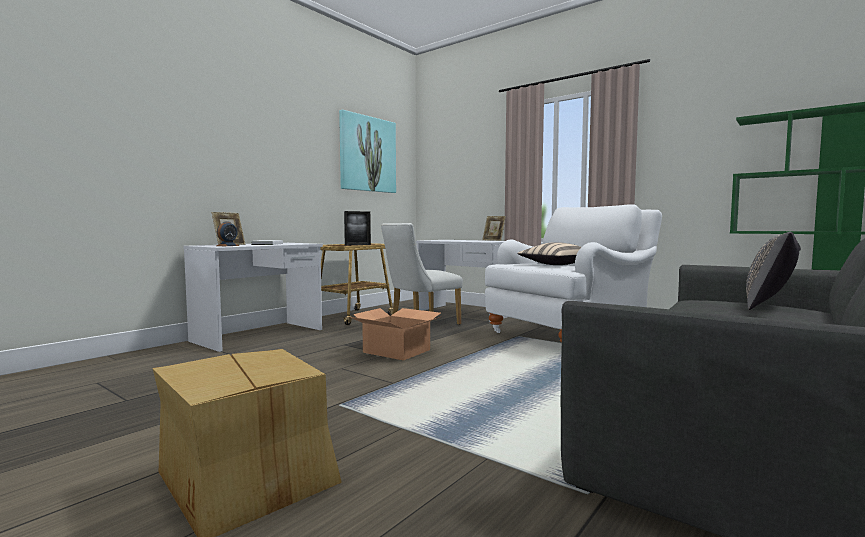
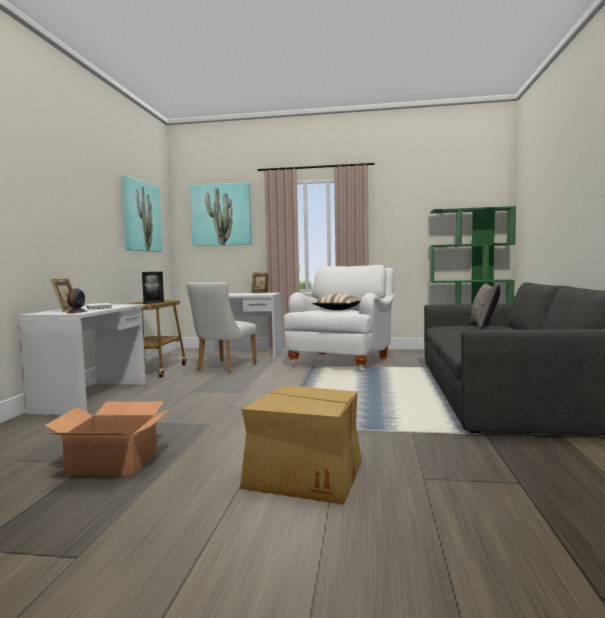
camera: 30 degrees left, 0 degrees up
(397, 351) = (245, 389): cardboard box -> cardboard box (113, 462)
(462, 149) = (221, 215): none -> picture

